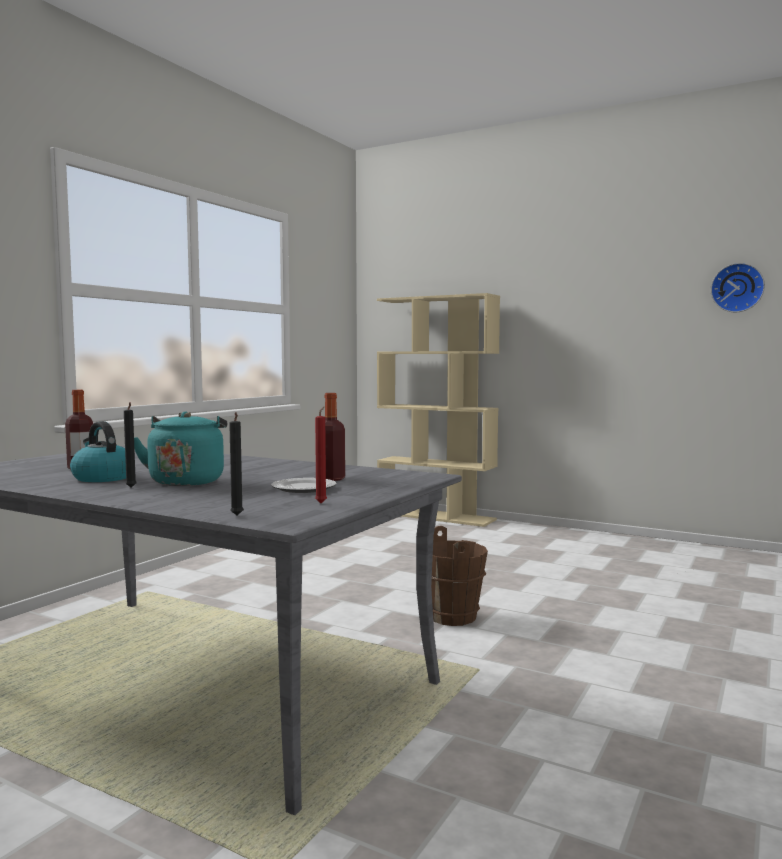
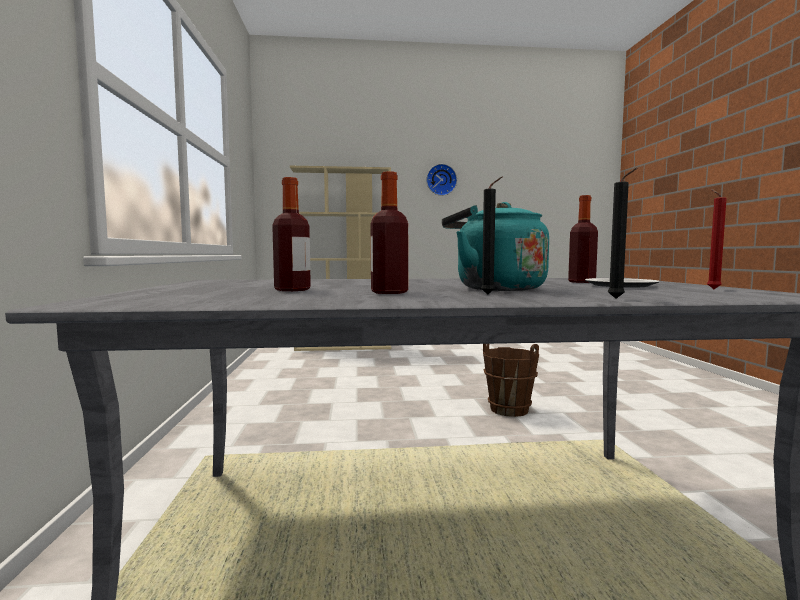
camera: 35 degrees left, 0 degrees up
(102, 478) = (389, 292): kettle -> bottle
(237, 516) = (758, 298): black candle -> black candle (618, 299)
(737, 288) = (544, 177): wall clock -> wall clock (441, 180)

